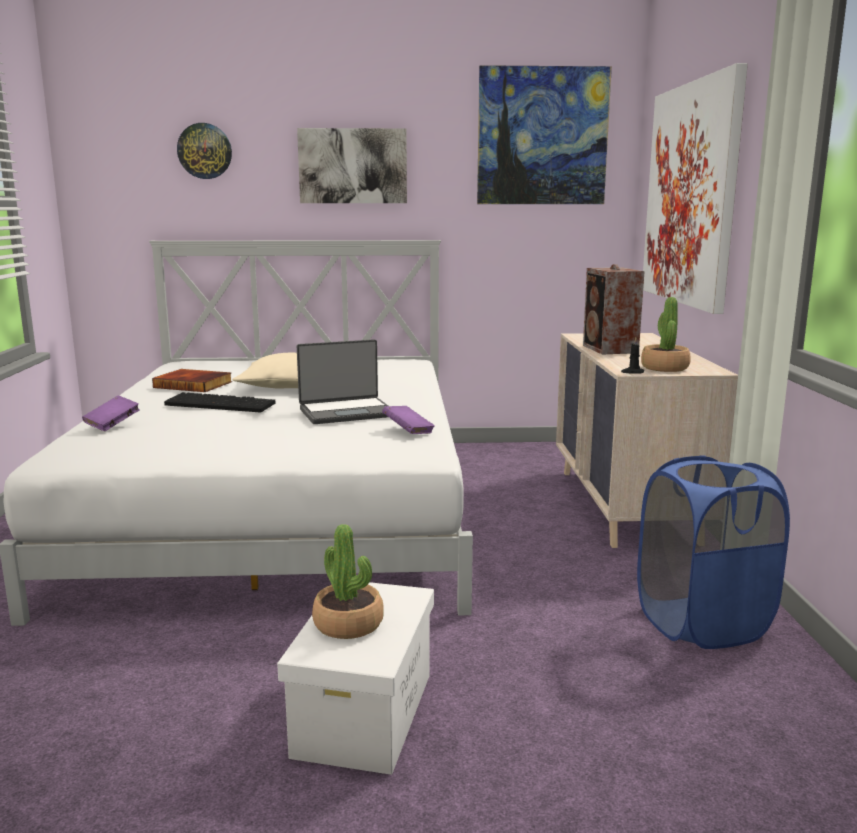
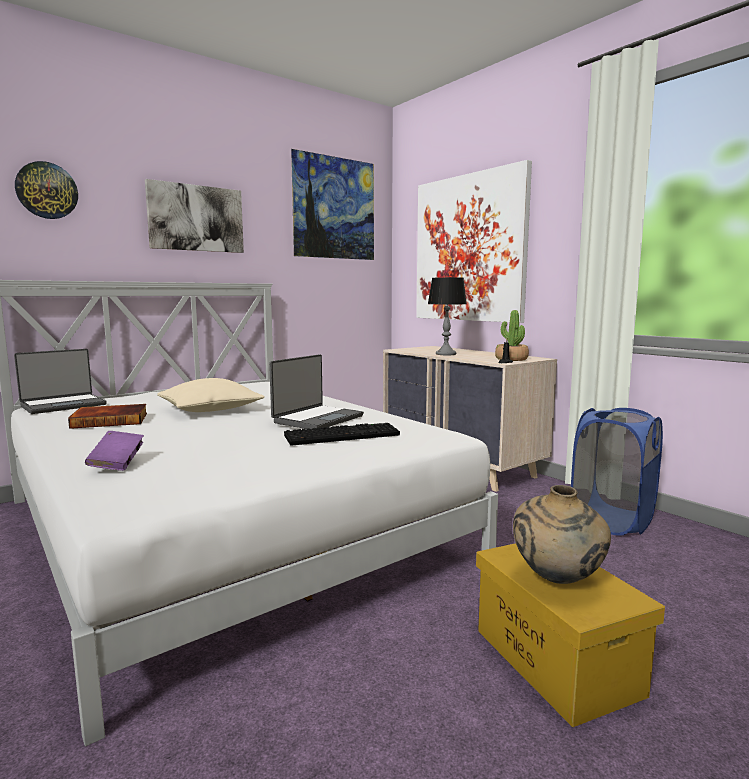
camera: 35 degrees left, 5 degrees down
(196, 364) = (63, 405): none -> laptop
(222, 404) = (192, 429): keyboard -> keyboard (343, 435)
(348, 624) = (557, 580): potted plant -> beige vase
(365, 714) = (557, 662): white storage box -> yellow storage box
(408, 432) = (398, 424): purple book -> none
(610, 349) = (446, 354): speaker -> table lamp

